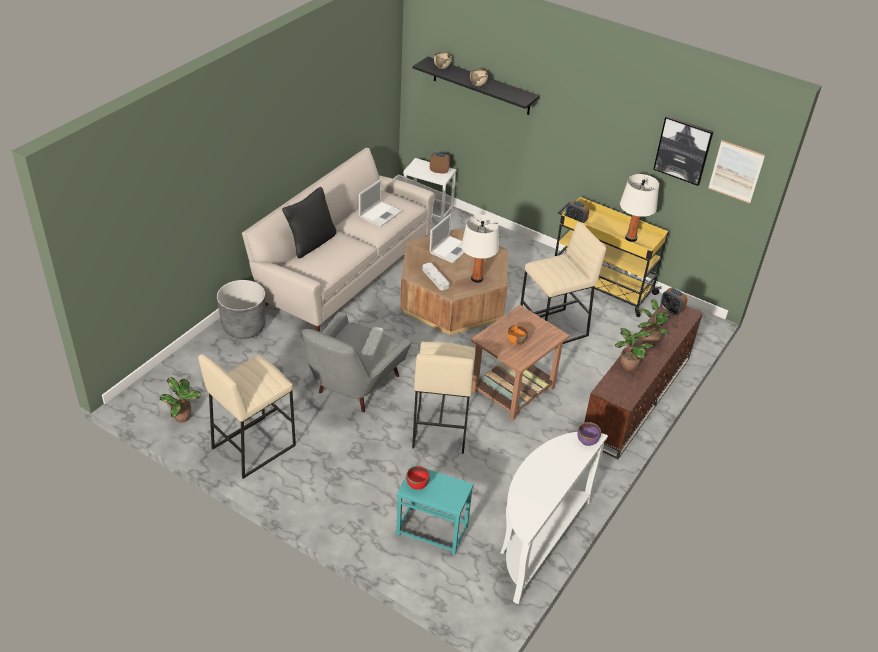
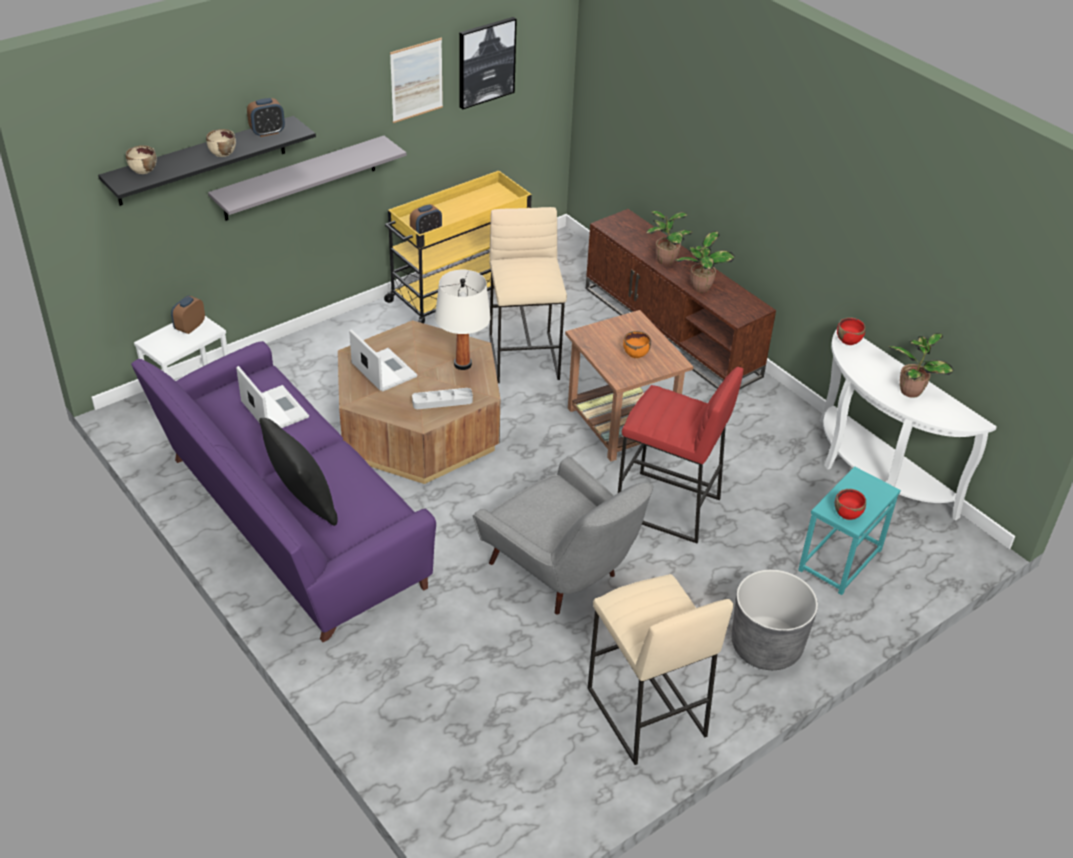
camera: 70 degrees left, 0 degrees up
(183, 417) = (554, 792): potted plant -> potted plant (911, 390)
(244, 327) = (367, 674): grey planter -> grey planter (766, 646)
(343, 270) = (288, 524): beige sofa -> purple sofa
(372, 345) = (556, 500): grey tray -> none
(440, 427) = (667, 507): beige stool -> red stool
(535, 137) = (300, 178): none -> grey shelf
(587, 441) = (848, 340): purple bowl -> red bowl
(631, 238) = (483, 204): white table lamp -> none
(671, 310) = (615, 227): alarm clock -> alarm clock (267, 132)
(736, 171) = (545, 48): picture -> picture (416, 80)

